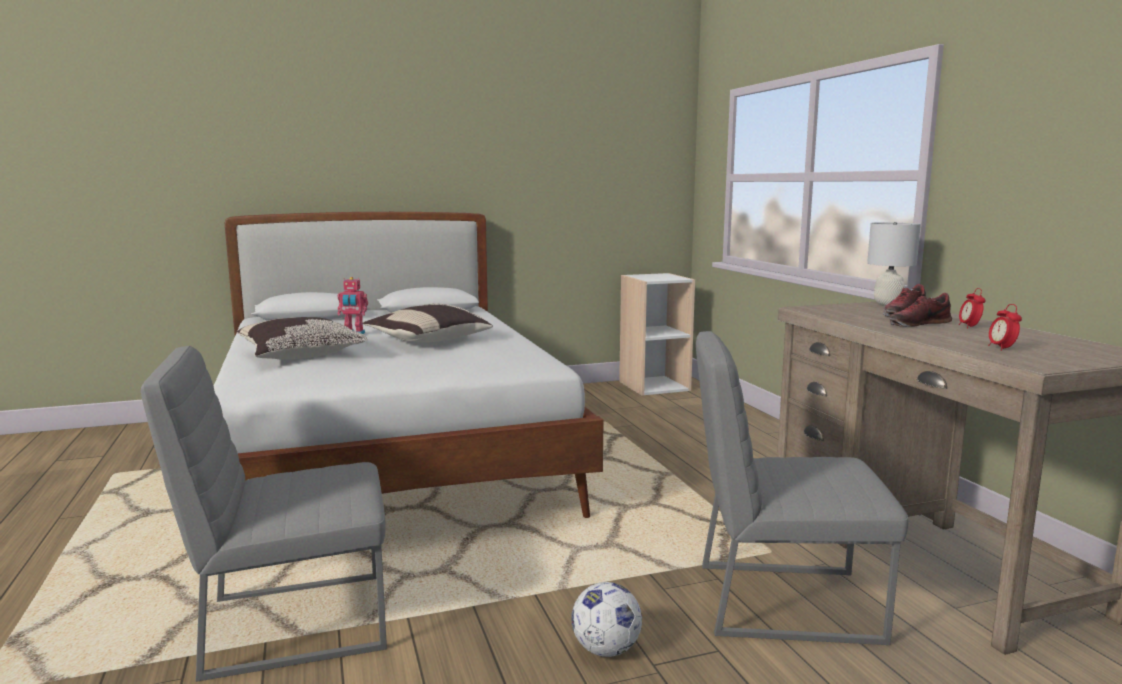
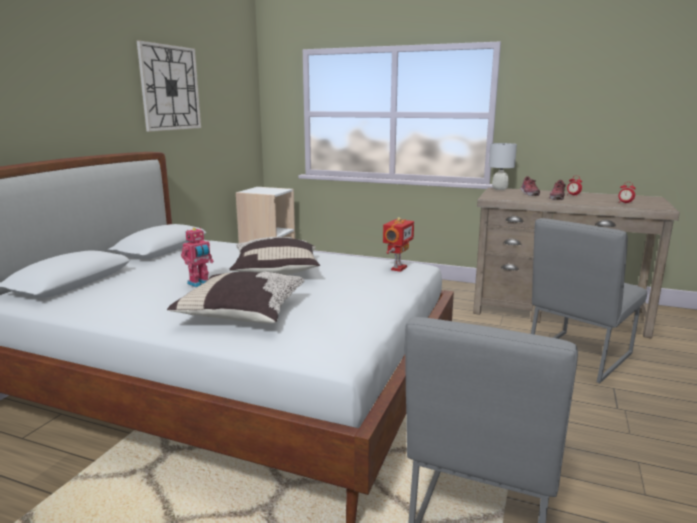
camera: 50 degrees left, 5 degrees up
(519, 363) = (397, 268): none -> toy robot
(522, 146) = (170, 88): none -> wall clock
(606, 650) = (595, 414): football -> none

